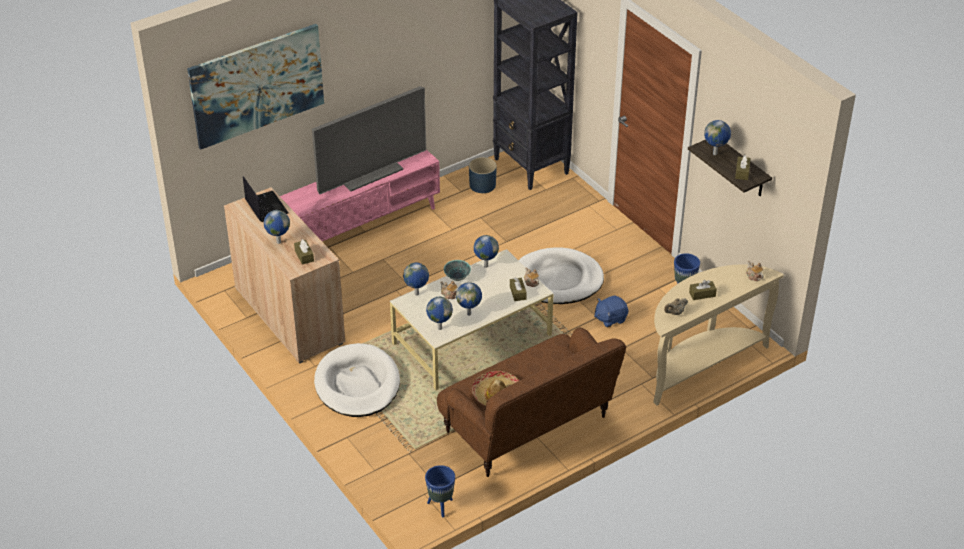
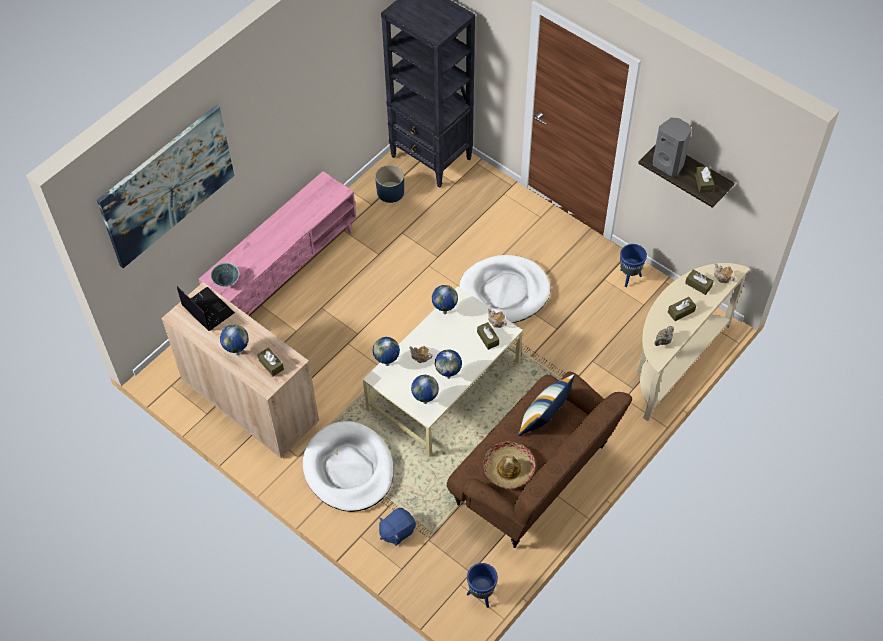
camera: 15 degrees left, 15 degrees up
(369, 172) = (287, 222): television -> none
(457, 277) = (421, 334): bowl -> bowl (226, 281)
(545, 365) = (544, 419): none -> pillow
(610, 318) = (570, 327): blue plush toy -> blue plush toy (397, 531)
(715, 154) = (669, 164): globe -> grey speaker
(727, 277) = (698, 285): none -> brown tissue box

